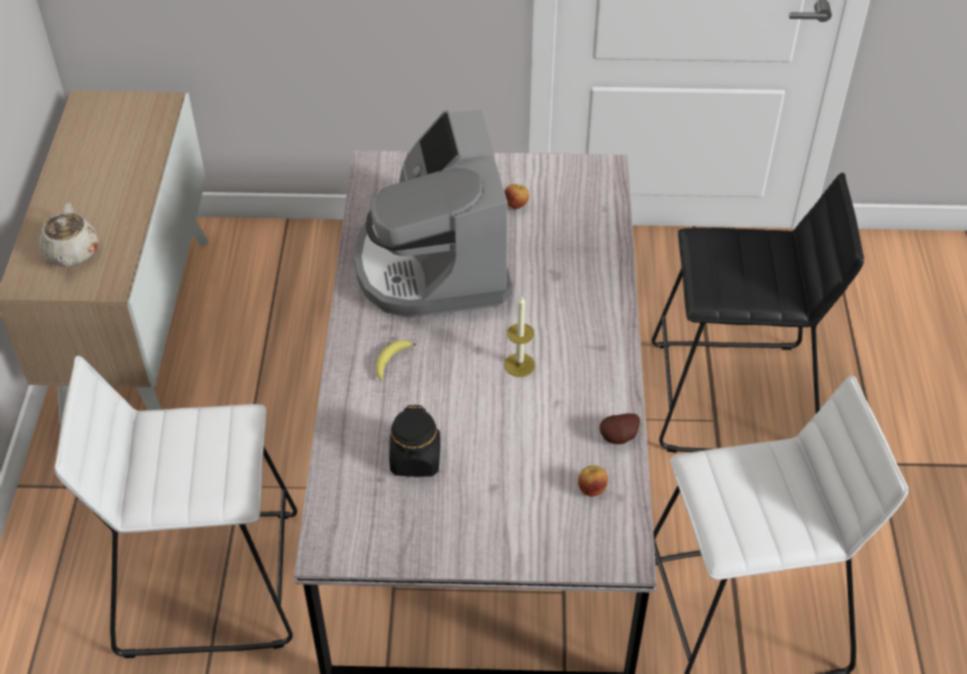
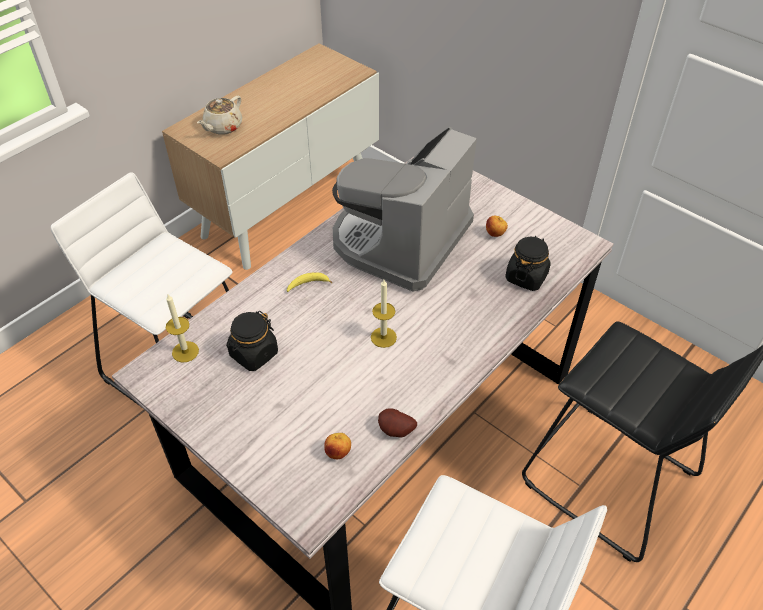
camera: 40 degrees right, 0 degrees up
(344, 503) = (185, 351): none -> candle
(585, 230) = (526, 277): none -> black jar

